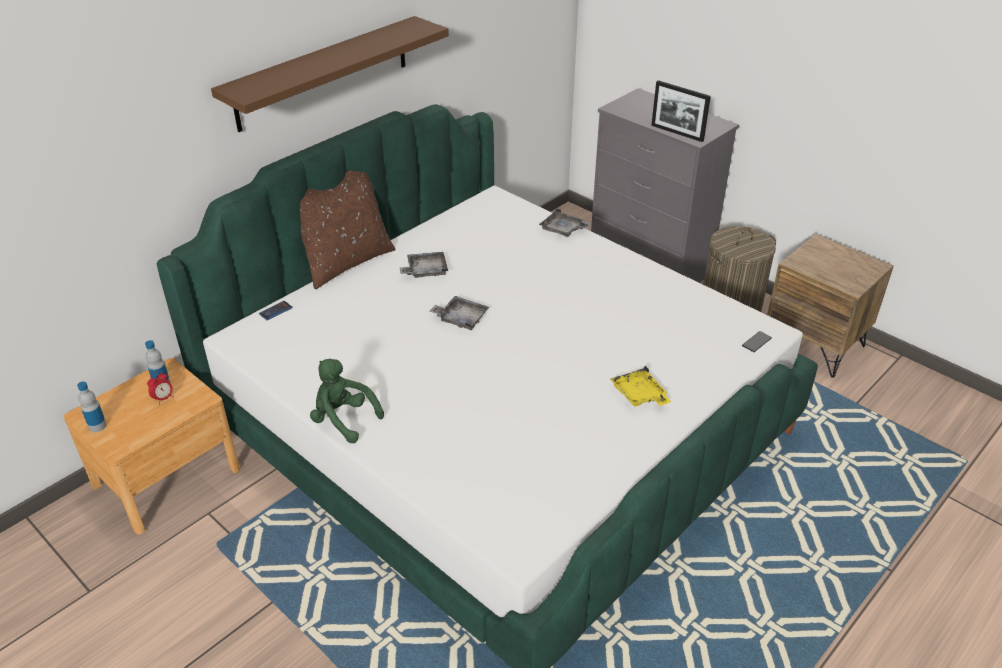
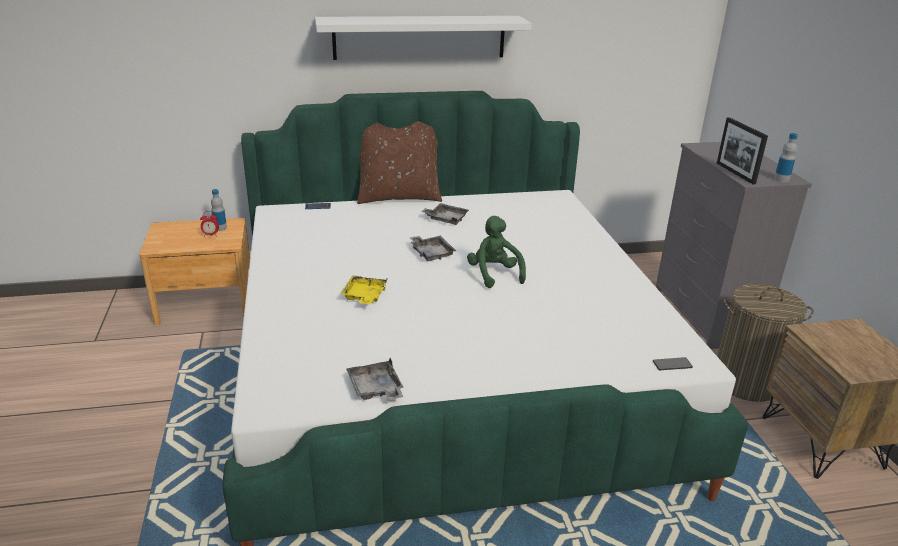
camera: 35 degrees right, 10 degrees down
(97, 426) = (160, 234): bottle -> bottle (781, 179)
(323, 73) = (419, 37): brown shelf -> white shelf
(343, 420) = (270, 276): green plush toy -> green plush toy (494, 274)
(563, 230) = (589, 230): grey tray -> grey tray (376, 389)
(639, 395) = (505, 354): yellow tray -> yellow tray (364, 296)

